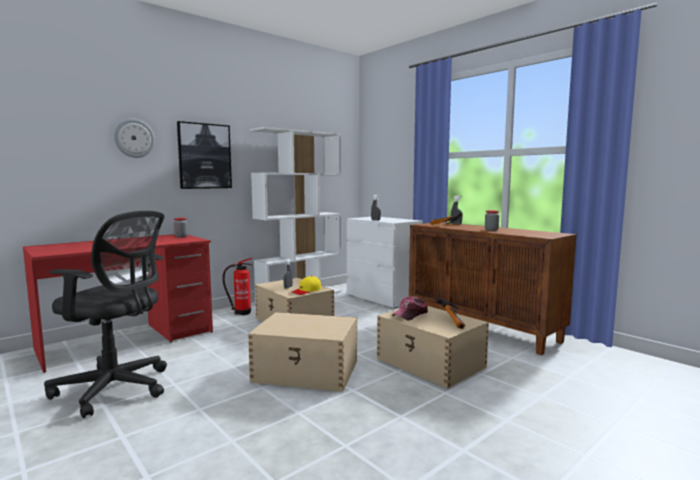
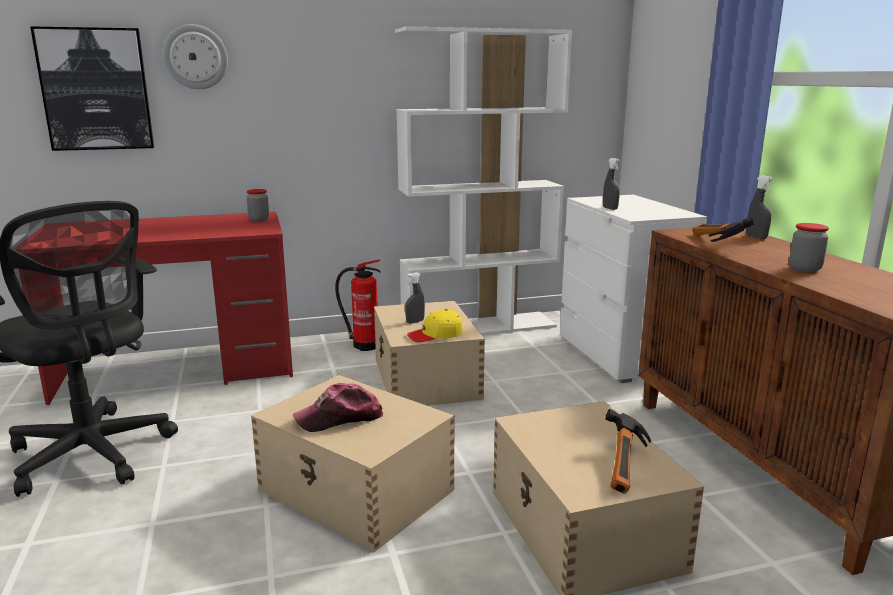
camera: 25 degrees right, 10 degrees up
(204, 156) = (313, 82): picture -> picture (96, 89)
(410, 314) = (557, 429): cap -> cap (340, 418)

